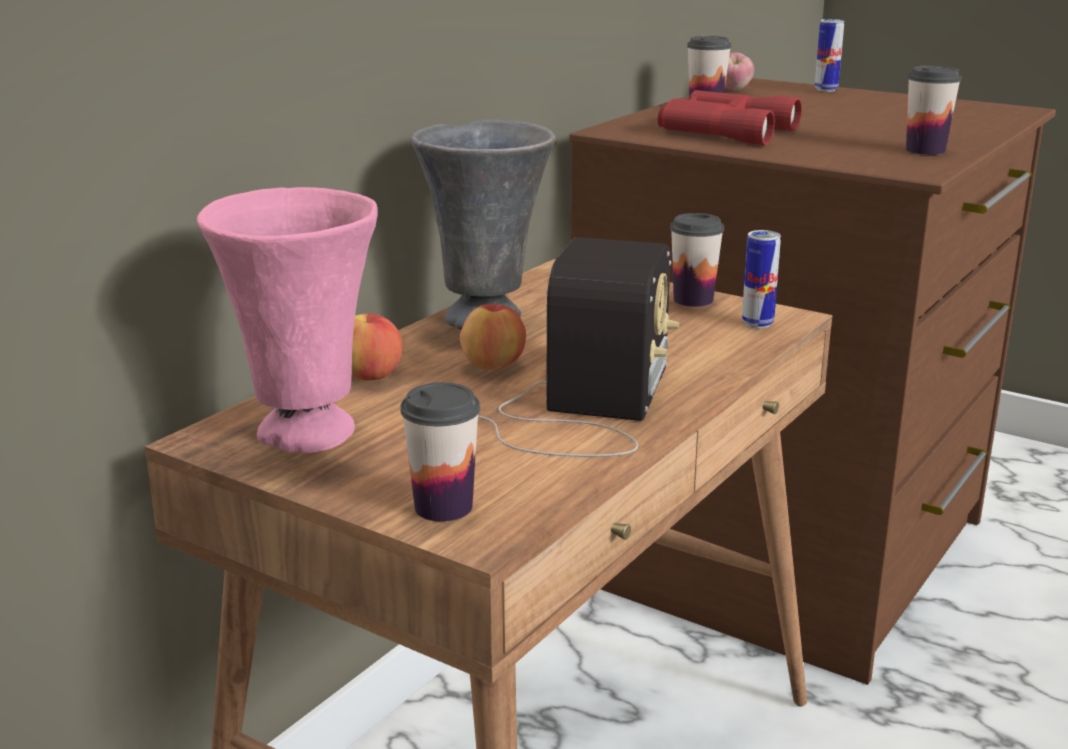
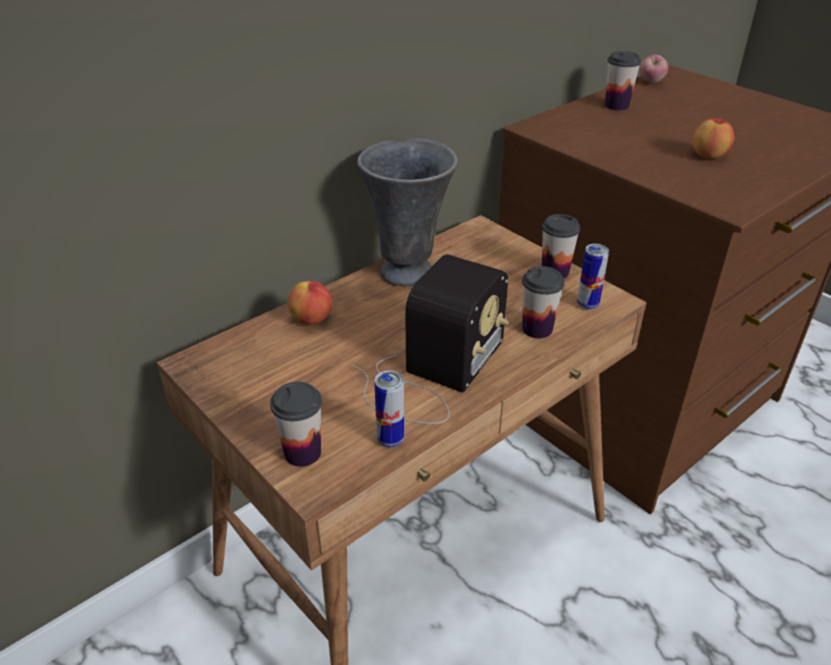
camera: 15 degrees right, 15 degrees up
(307, 435) = (251, 369): pink vase -> none
(493, 366) = (392, 320): apple -> apple (708, 156)
(722, 131) = (613, 136): red binoculars -> none
(826, 90) = (722, 88): can -> can (390, 439)
(925, 150) = (754, 179): cup -> cup (537, 329)

